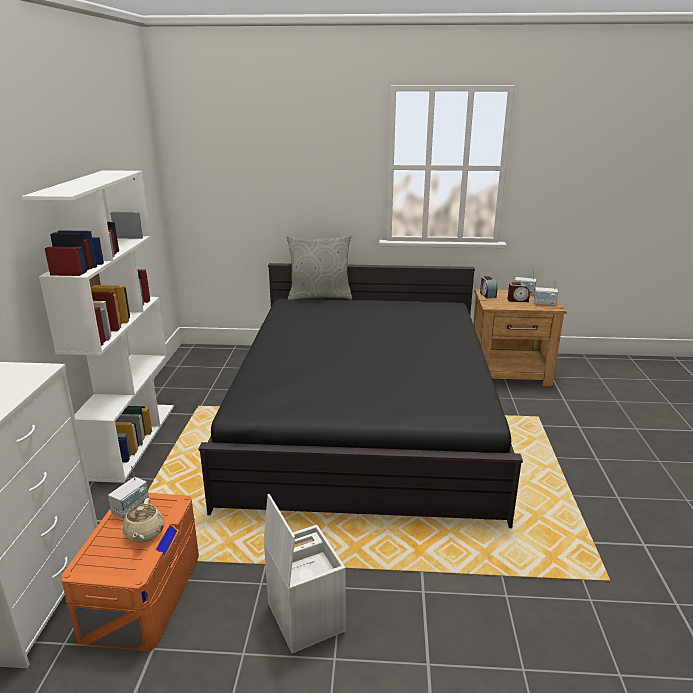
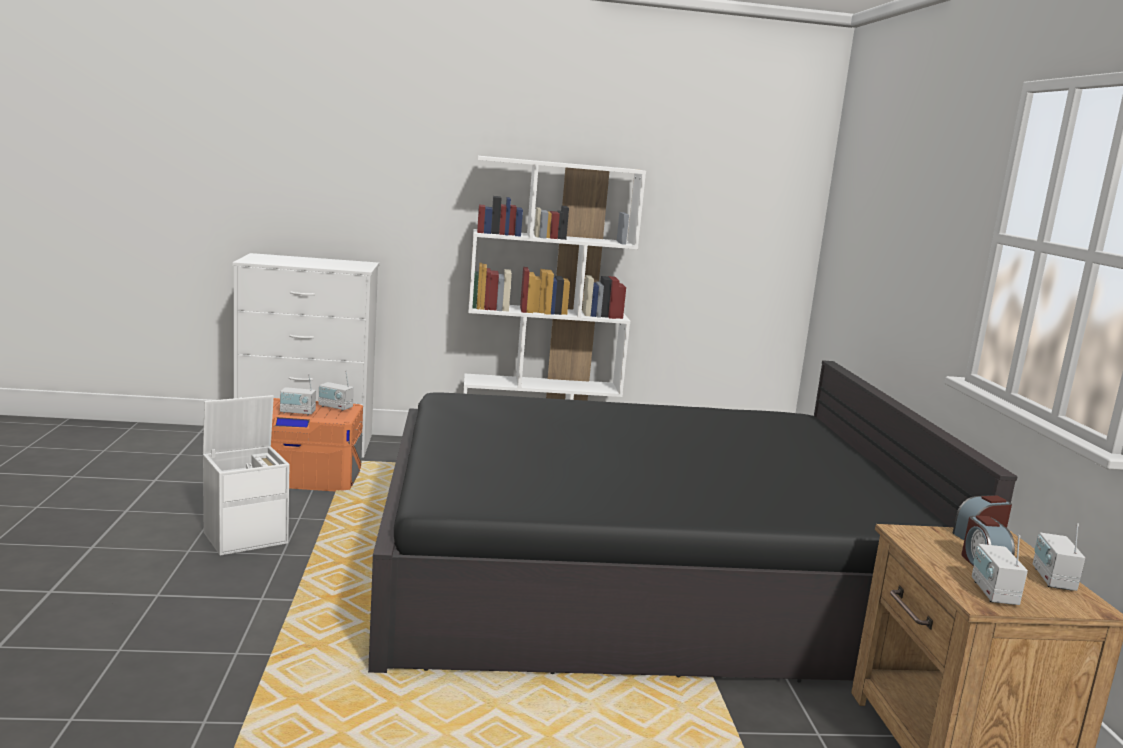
camera: 80 degrees right, 10 degrees down
(144, 534) = (297, 412): beige teapot -> radio
(320, 296) = (845, 434): grey pillow -> none

